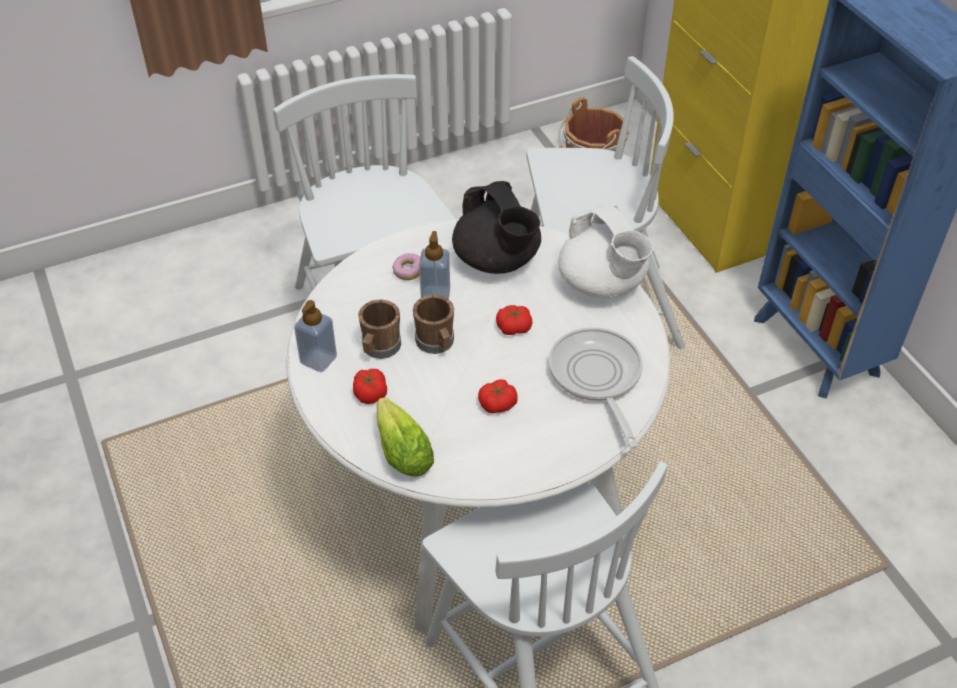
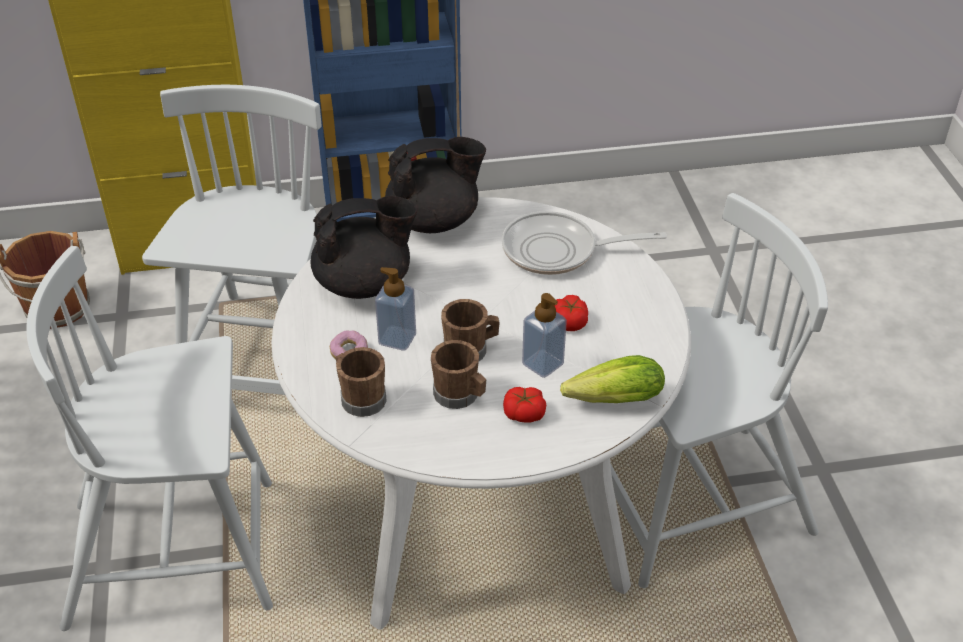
camera: 75 degrees left, 5 degrees down
(318, 360) = (458, 449): soap dispenser -> soap dispenser (542, 364)
(360, 290) = (360, 397): none -> brown mug
(513, 327) = (469, 291): tomato -> none
(602, 284) = (434, 221): white teapot -> black teapot

